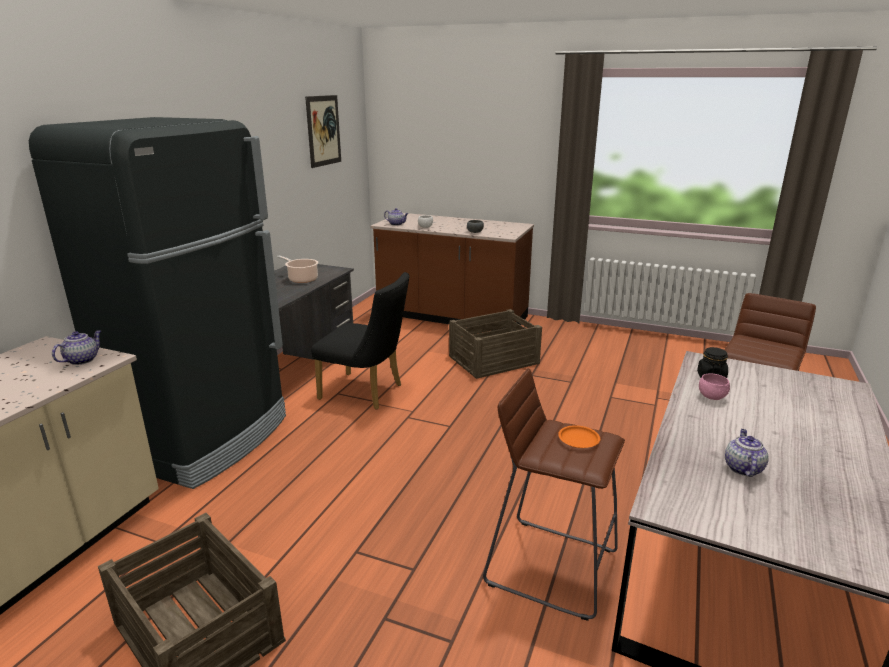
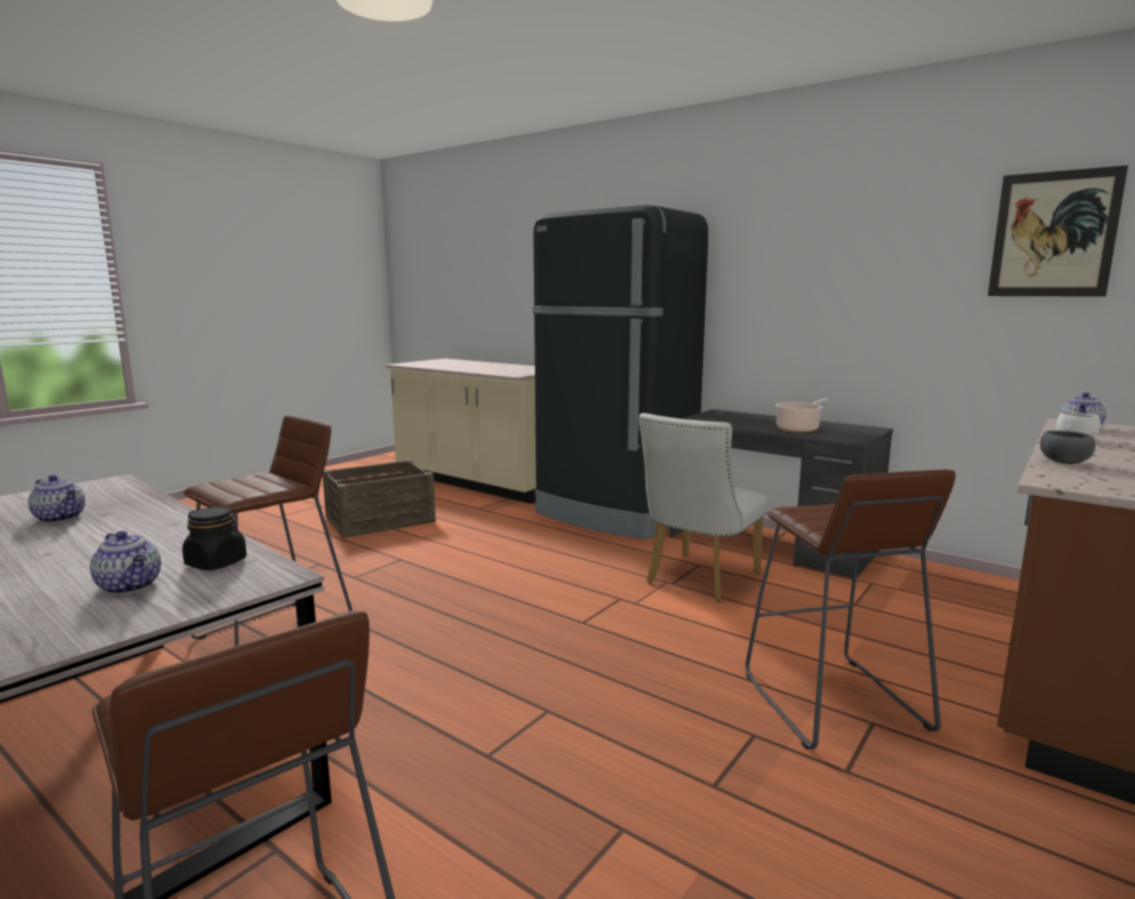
camera: 105 degrees right, 10 degrees down
(82, 360) = (519, 373): teapot -> teapot (131, 586)
(366, 393) = (697, 580): black chair -> white chair
(494, 360) = (832, 702): crate -> brown stool
(579, 439) = (251, 487): orange plate -> none
(712, 397) = (177, 546): pink bowl -> none

